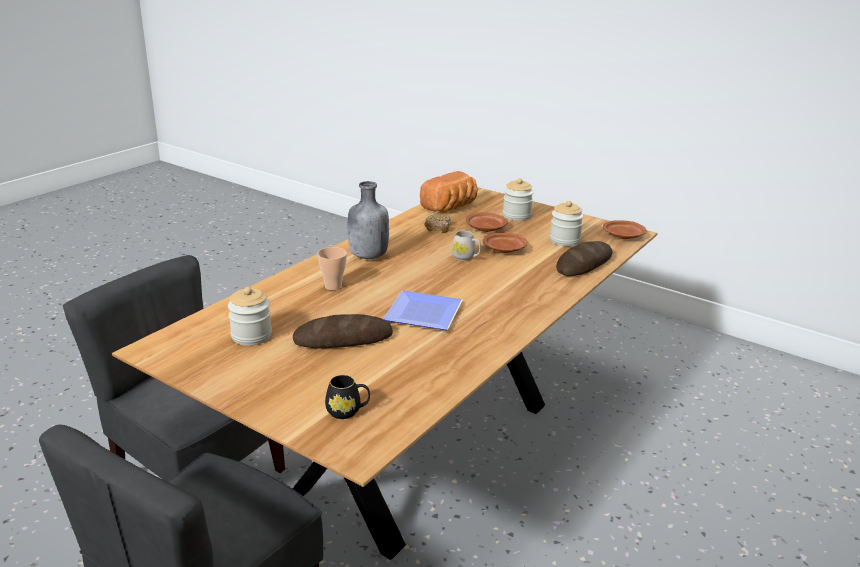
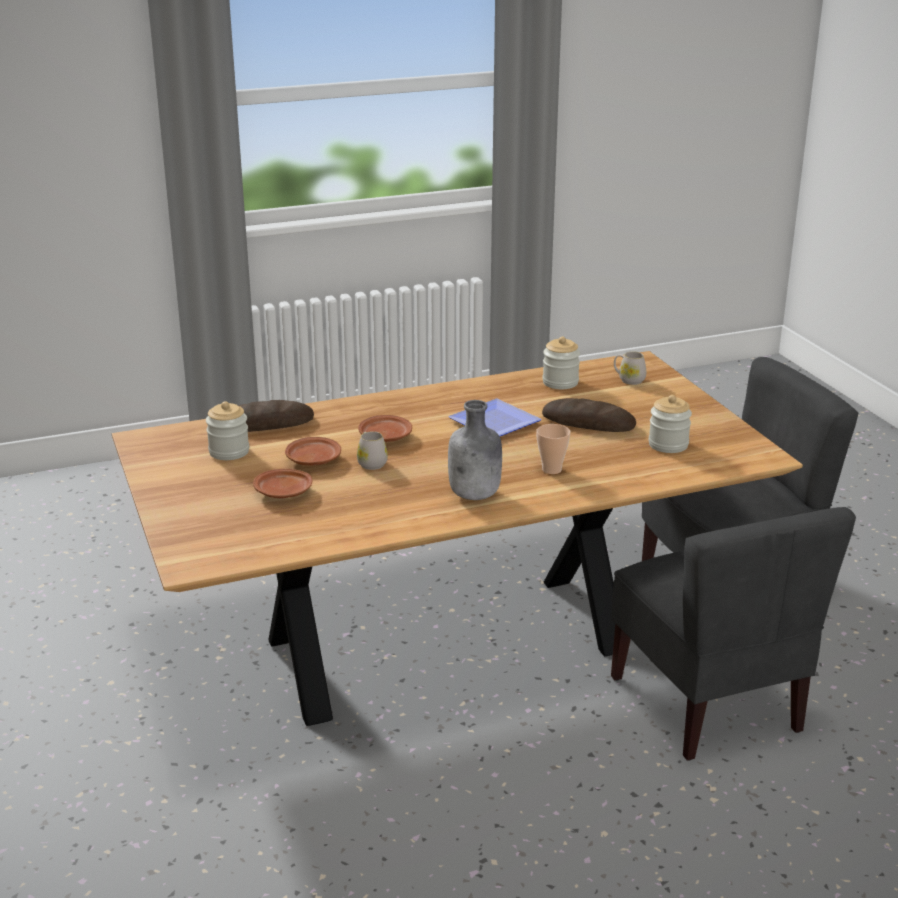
camera: 145 degrees left, 0 degrees up
(347, 411) = (628, 380): black mug -> white mug
(438, 228) = (340, 510): donut -> none
(451, 207) = (267, 540): bread -> none
(516, 216) = (212, 500): jar -> jar (560, 382)
(624, 236) = (156, 438): brown plate -> brown plate (385, 437)

